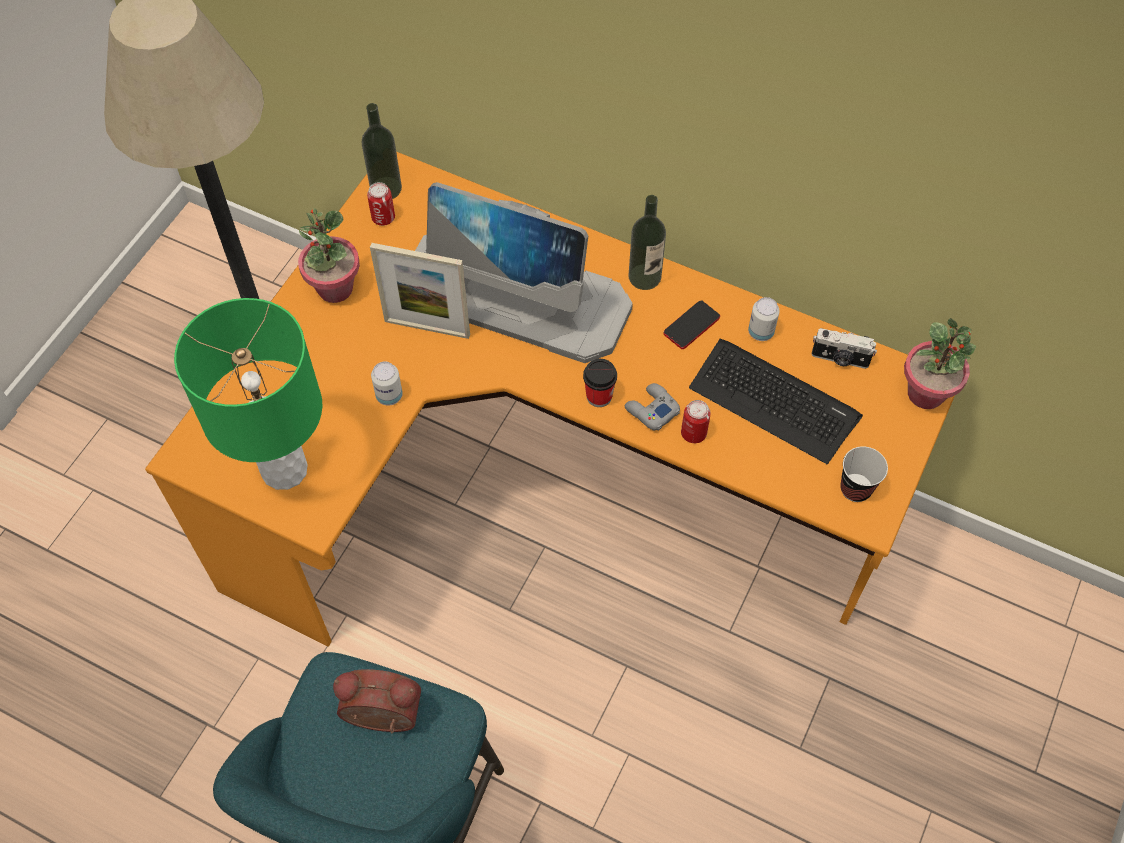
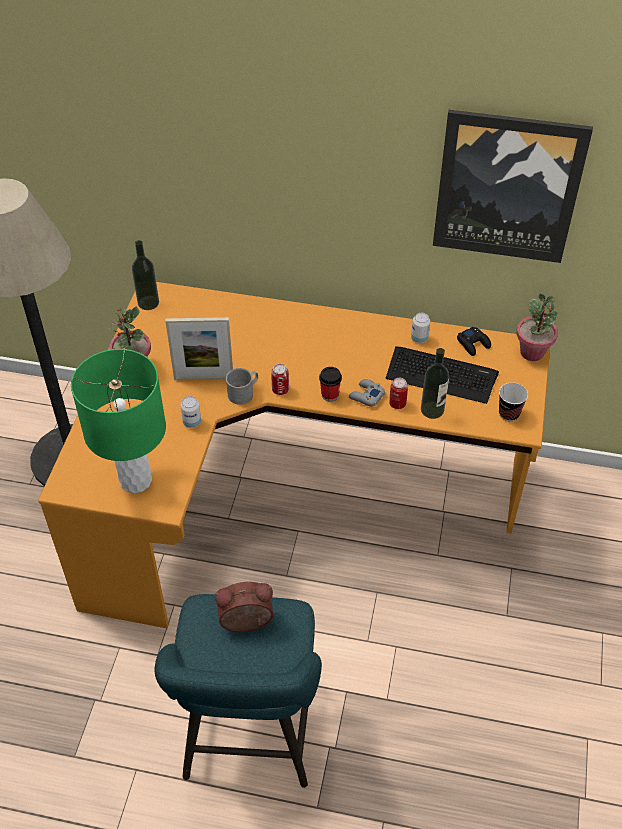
camera: 15 degrees left, 10 degrees down
(383, 218) = (152, 320): can -> can (280, 389)
(476, 364) = (244, 393): none -> grey mug
(517, 296) = (257, 348): monitor -> none
(644, 277) = (335, 322): bottle -> bottle (432, 410)
(691, 325) = (374, 343): phone -> none
(840, 359) = (473, 344): camera -> black game controller
(929, 151) = (507, 187): none -> picture

